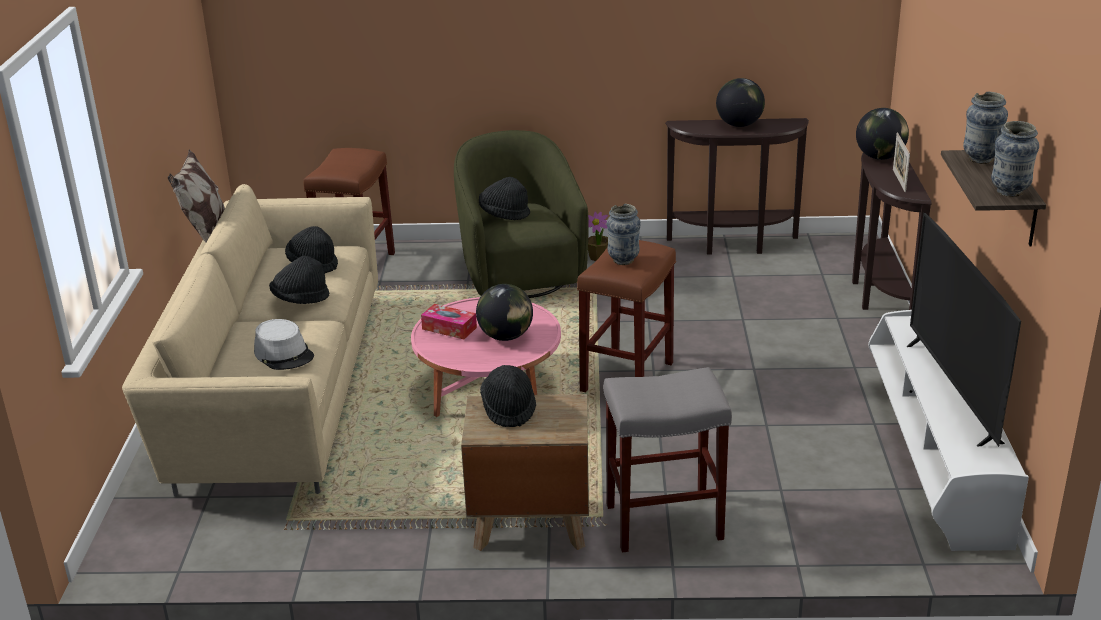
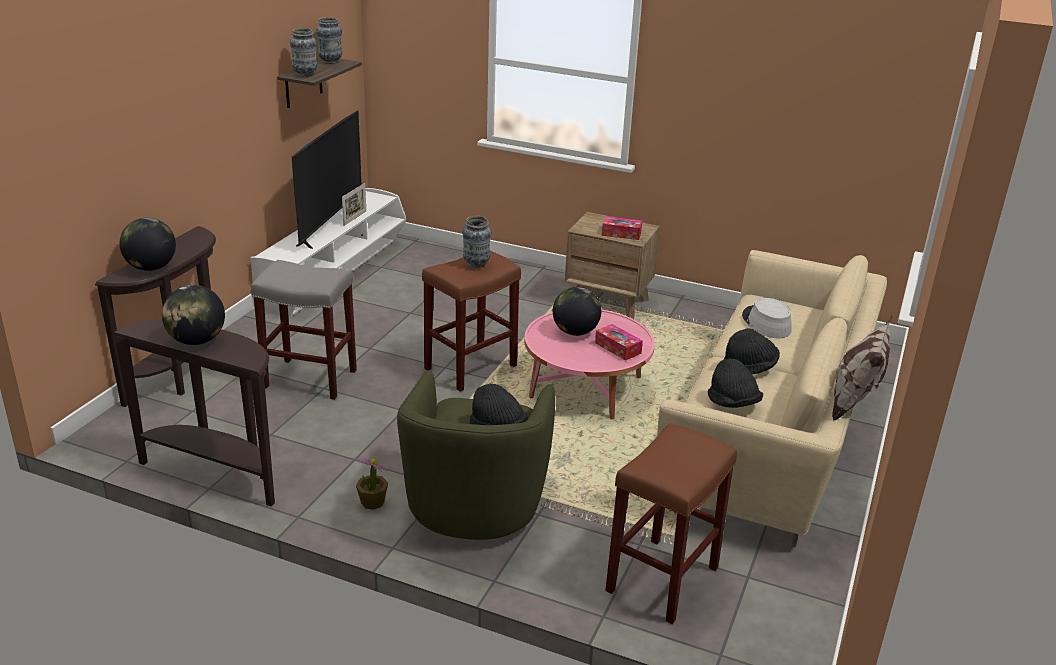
camera: 160 degrees left, 0 degrees up
(509, 409) = (621, 234): black hat -> tissue box
(665, 521) = (528, 285): grey stool -> grey stool (308, 379)
(899, 180) = (185, 244): picture frame -> picture frame (355, 218)

